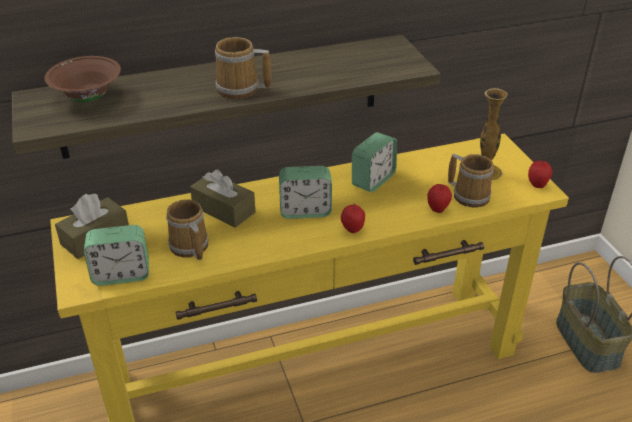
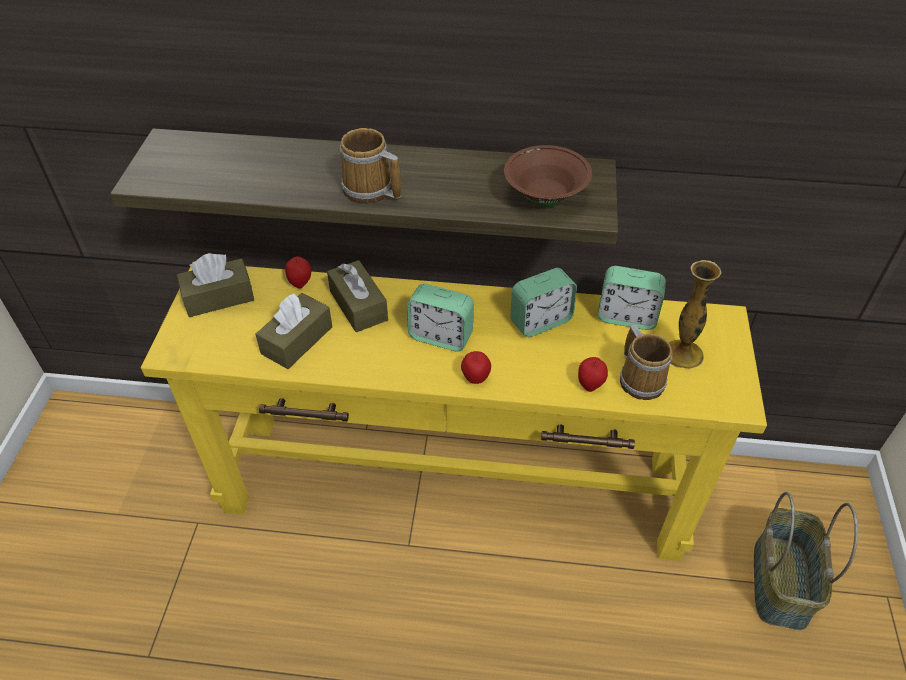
camera: 25 degrees right, 10 degrees up
(88, 98) = (214, 157): brown bowl -> brown bowl (545, 198)
(121, 274) = (216, 349): alarm clock -> alarm clock (626, 317)
(189, 247) = (297, 340): mug -> brown tissue box
(537, 185) = (737, 393): apple -> apple (300, 283)

